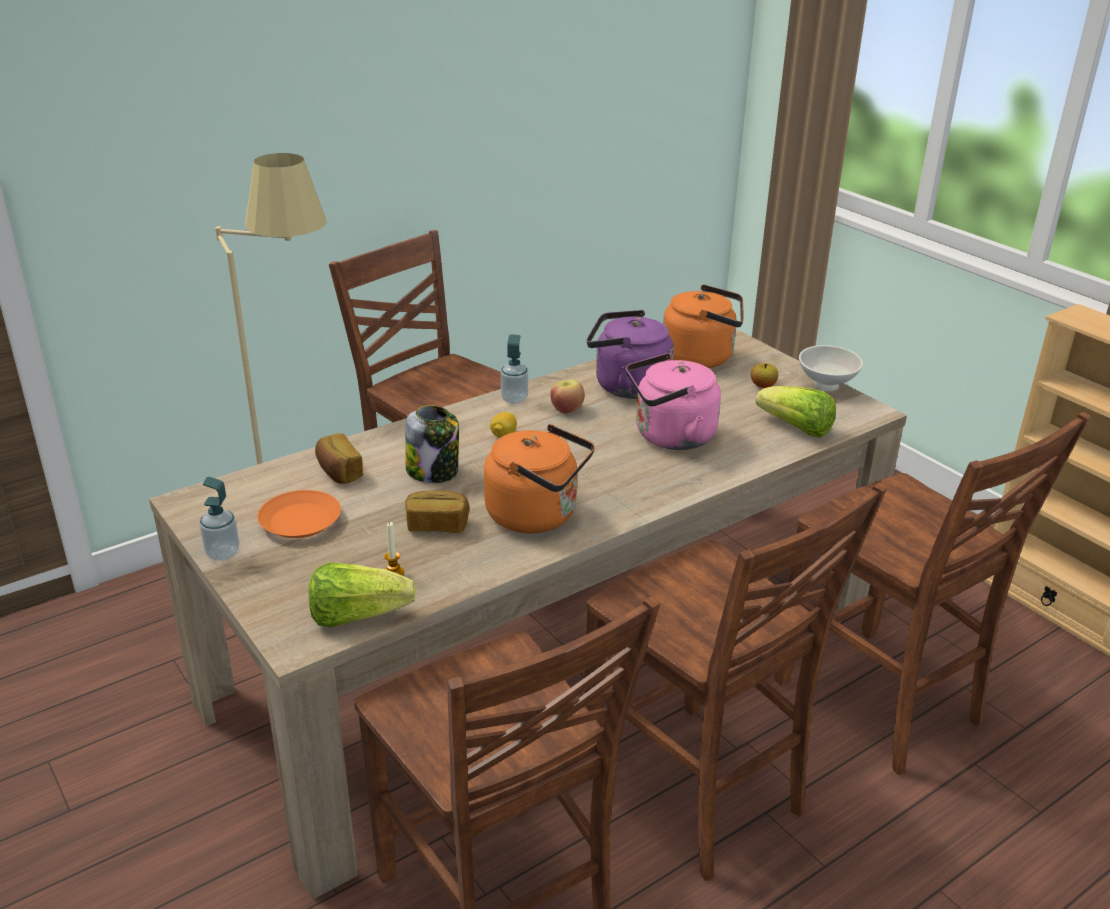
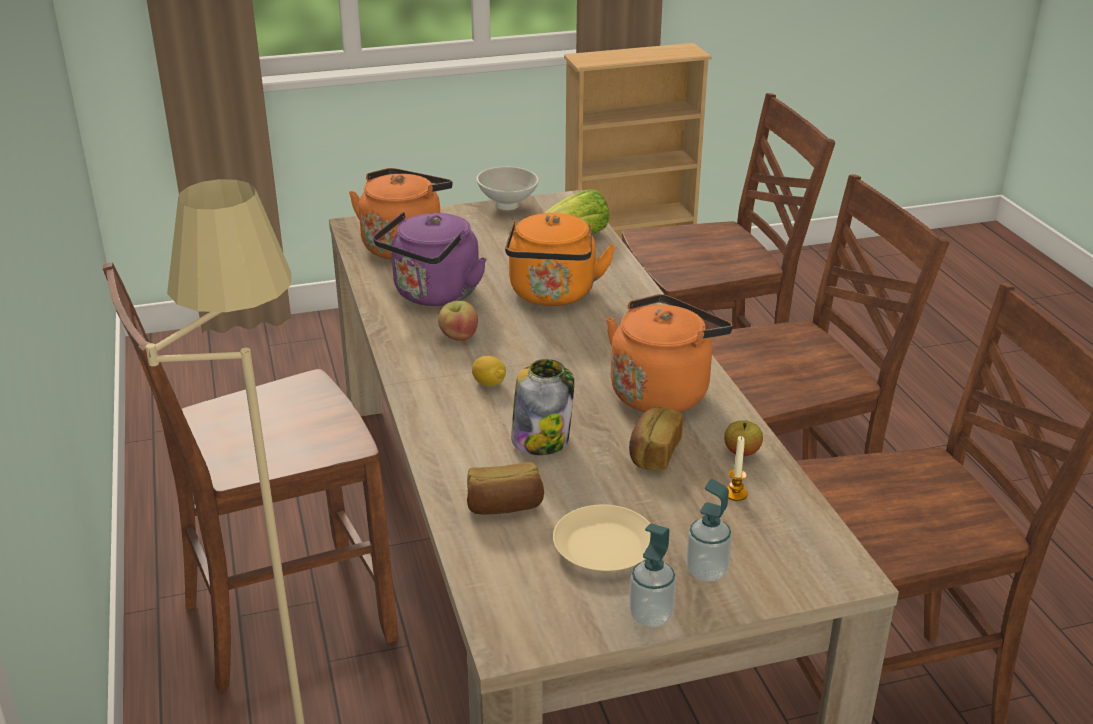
camera: 70 degrees left, 0 degrees up
(299, 521) = (603, 547): orange plate -> beige plate
(357, 615) = (805, 527): lettuce -> none
(514, 399) = (411, 363): soap dispenser -> soap dispenser (706, 571)
(670, 437) = (553, 295): pink kettle -> orange kettle
(763, 386) = (486, 231): apple -> apple (742, 452)

